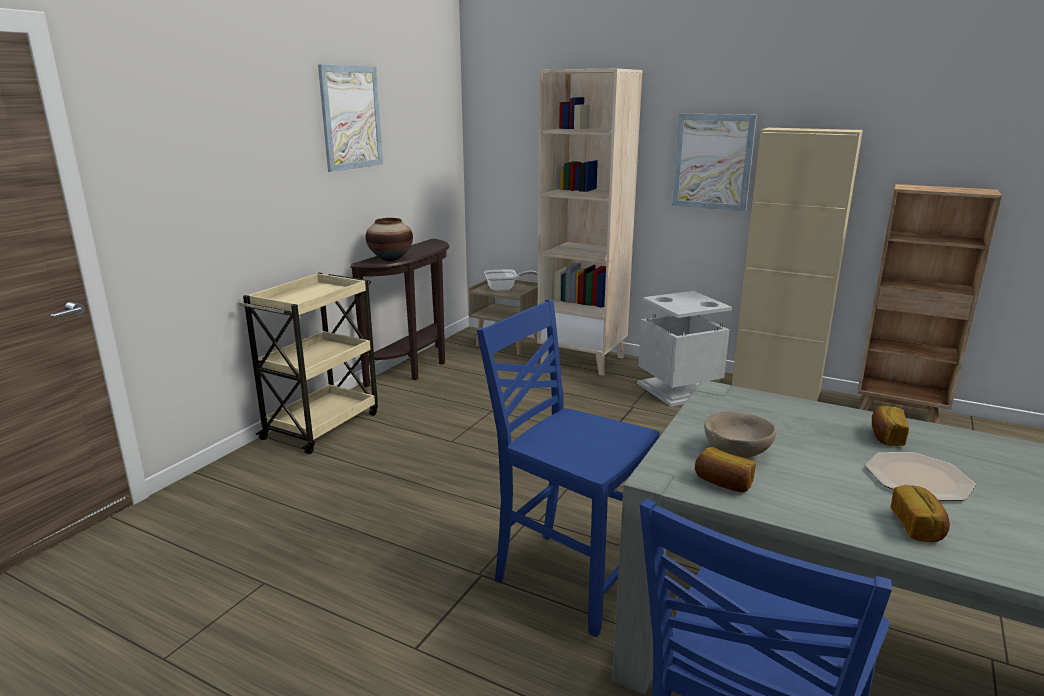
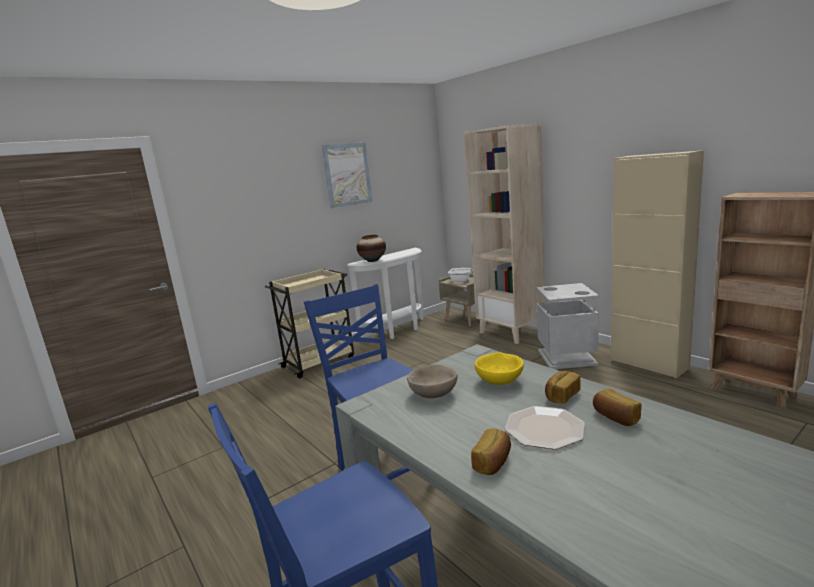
camera: 25 degrees right, 5 degrees down
(416, 367) = (398, 331): brown console table -> white console table
(712, 162) = (594, 185): picture -> none
(723, 483) = (396, 413): bread -> bread (615, 417)
(795, 426) = (500, 381): none -> yellow bowl

